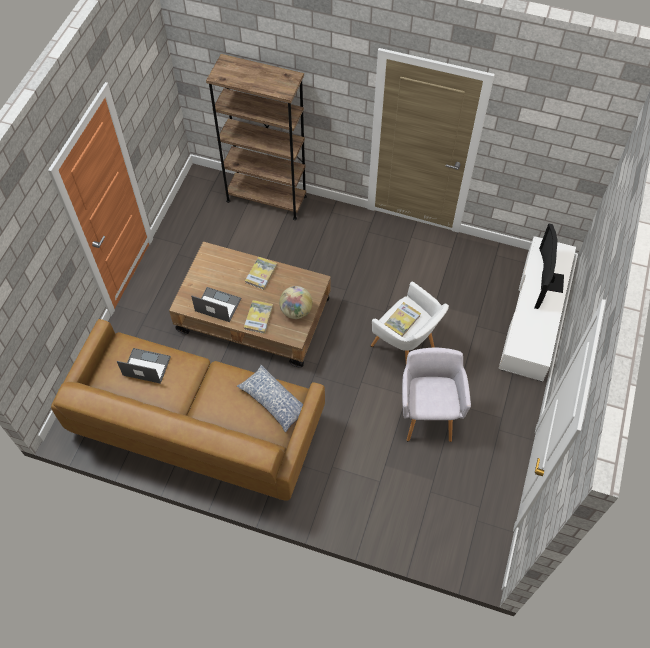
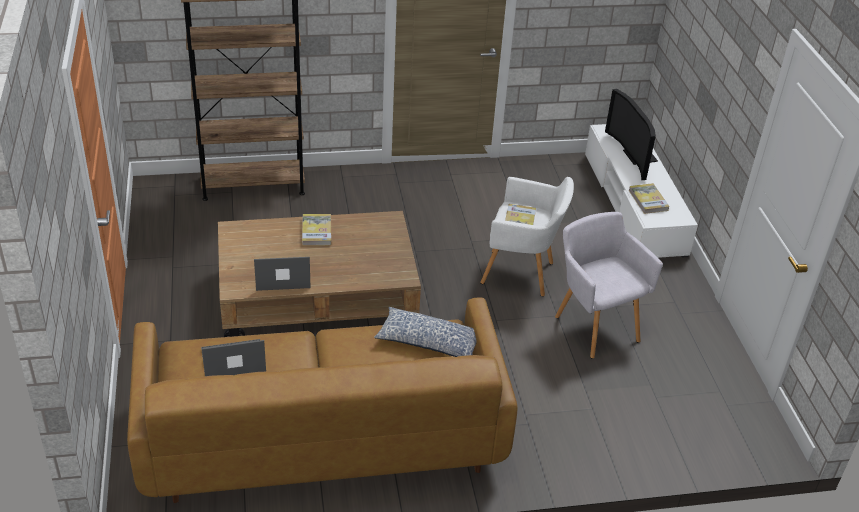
camera: 30 degrees left, 20 degrees down
(258, 318) = (344, 273): book -> book (648, 200)
(296, 311) = (386, 253): globe -> none

